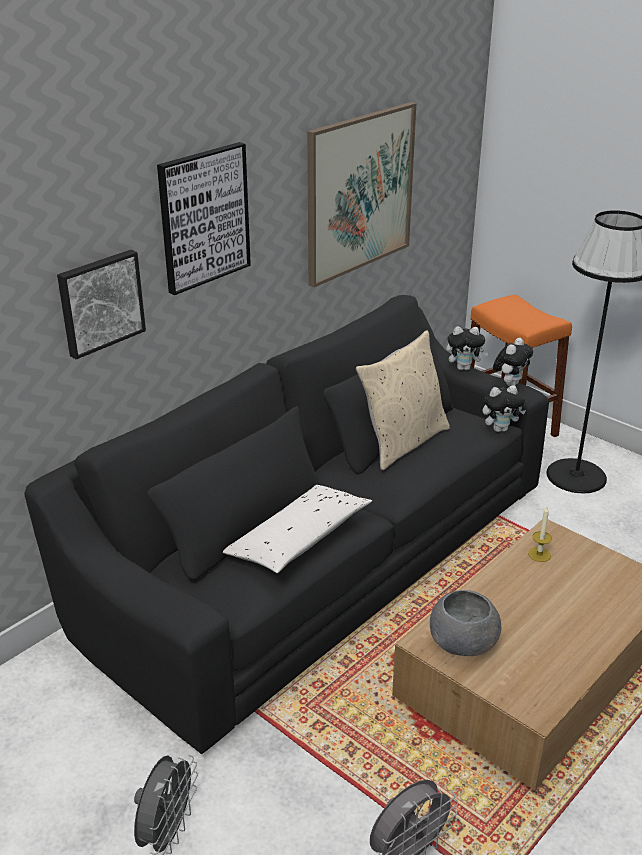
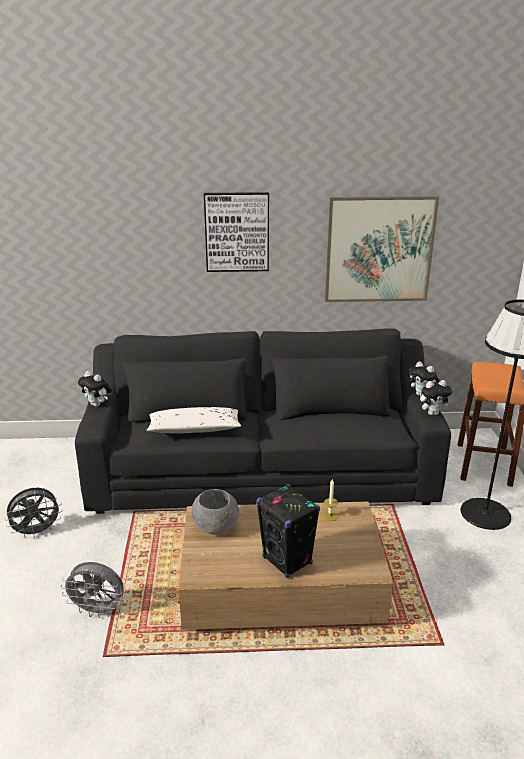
camera: 45 degrees right, 5 degrees down
(100, 302) = (158, 261): picture -> none
(402, 442) = (322, 415): beige pillow -> none
(500, 429) = (399, 438): plush toy -> plush toy (97, 405)
(582, 628) = (287, 561): none -> black speaker

